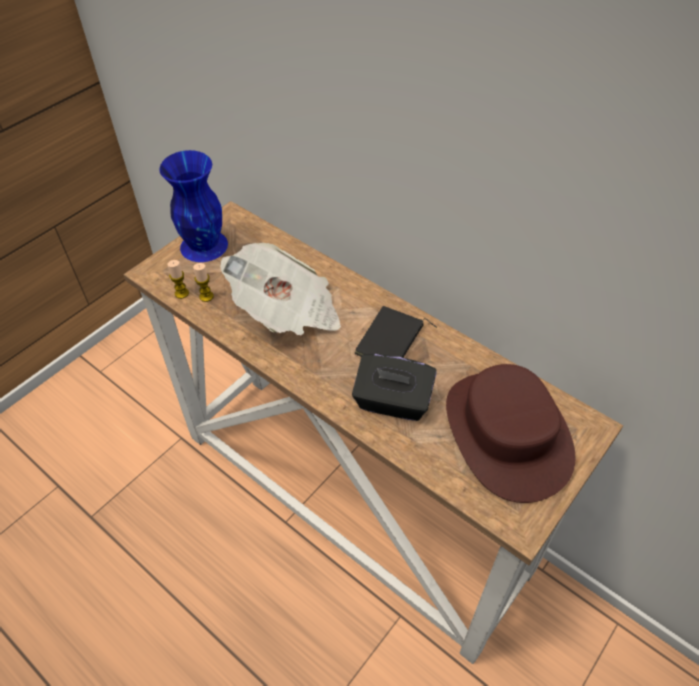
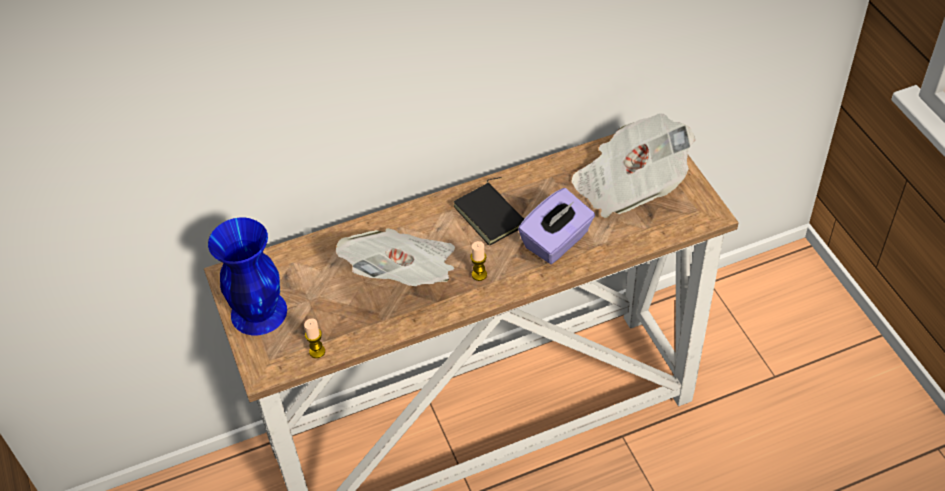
camera: 60 degrees left, 0 degrees up
(206, 296) = (337, 332): candle -> candle (479, 274)
(392, 402) = (557, 241): black tissue box -> purple tissue box
(506, 433) = (629, 186): brown hat -> newspaper

